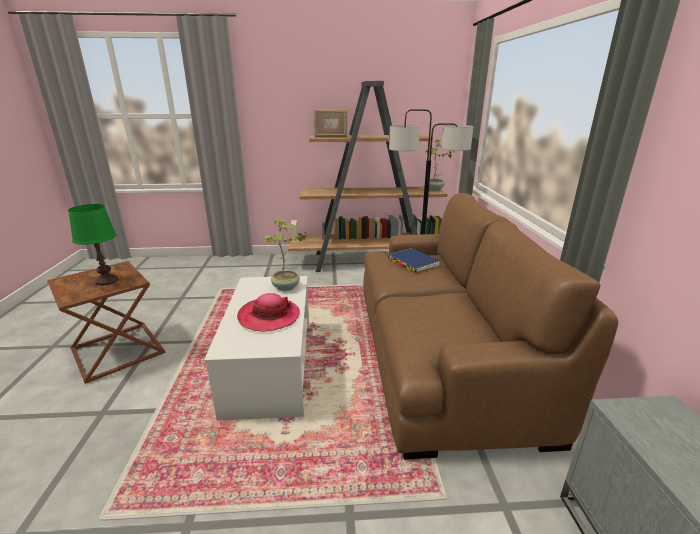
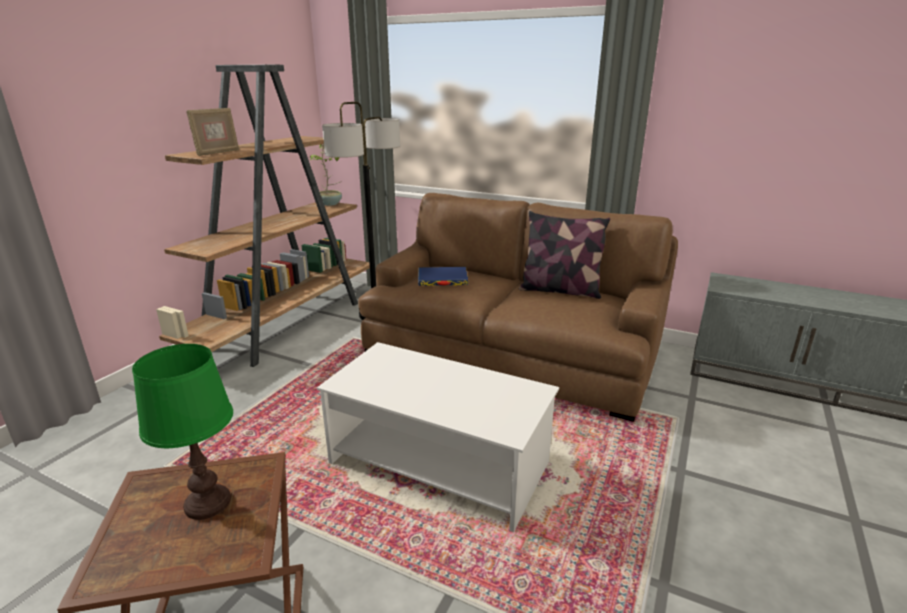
camera: 60 degrees left, 0 degrees up
(269, 316) = (458, 387): hat -> none
(286, 287) = (394, 361): potted plant -> none
(465, 311) = (560, 290): none -> pillow

